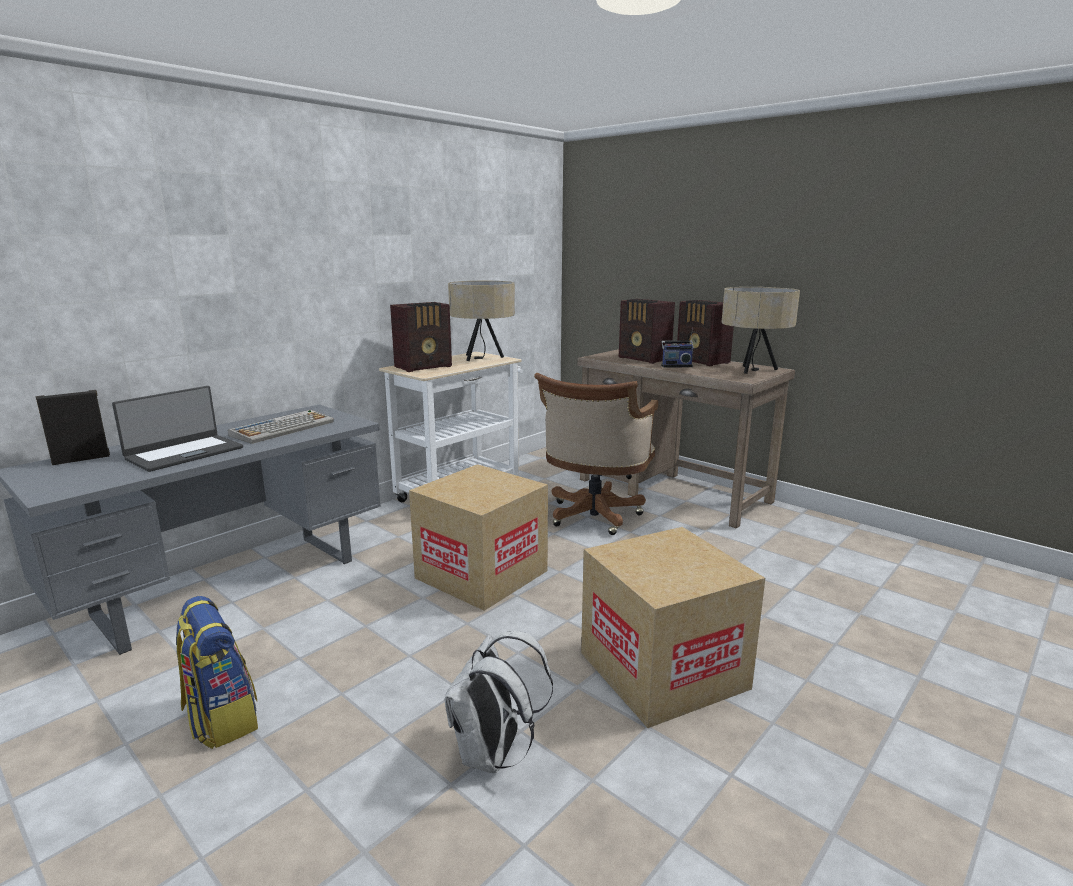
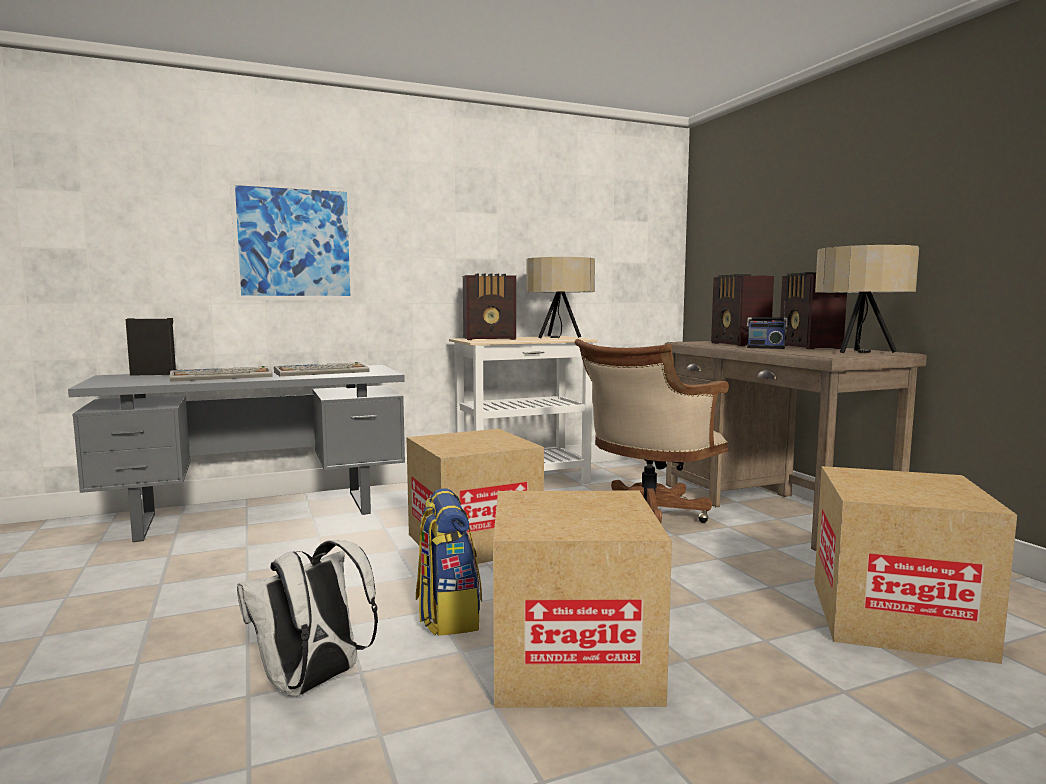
camera: 25 degrees right, 10 degrees down
(184, 453) = (222, 377): laptop -> keyboard
(214, 281) = (294, 243): none -> picture
(221, 718) = (142, 597): backpack -> backpack (447, 615)
(820, 576) = (896, 618): none -> cardboard box

